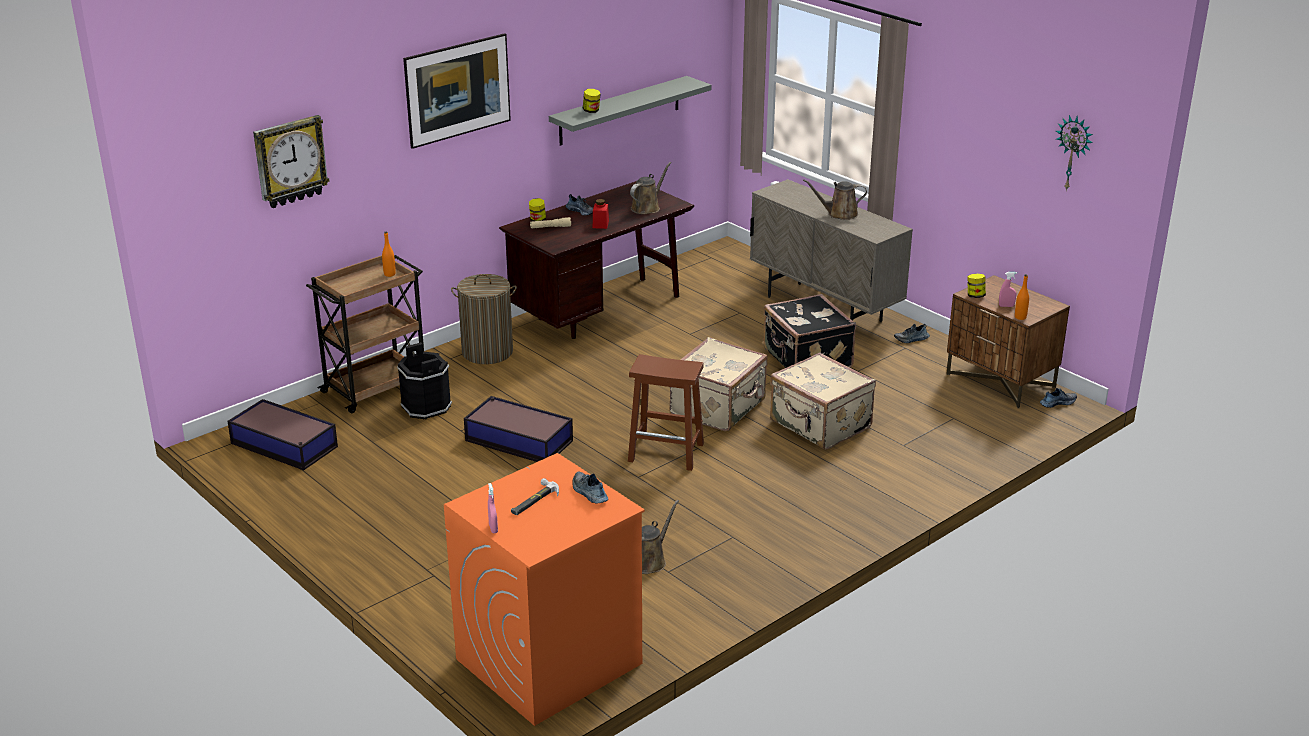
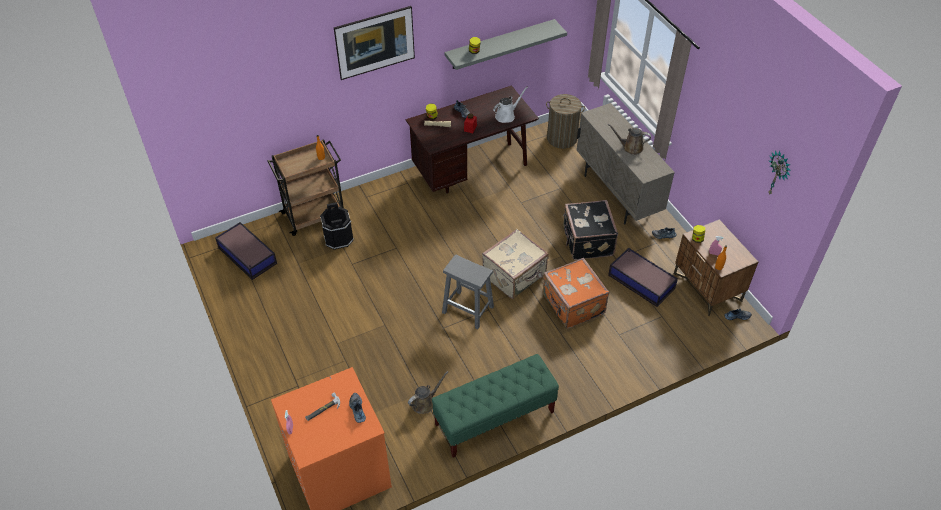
camera: 15 degrees right, 20 degrees up
(290, 161) = (253, 93): wall clock -> none
(487, 352) = (390, 195): laundry basket -> laundry basket (562, 138)
(518, 440) = (383, 279): storage box -> storage box (640, 281)
(647, 207) = (506, 115): brown watering can -> white watering can
(667, 452) = (468, 310): brown stool -> grey stool
(765, 561) = (494, 419): none -> green bench
(819, 425) = (572, 305): beige suitcase -> orange suitcase

